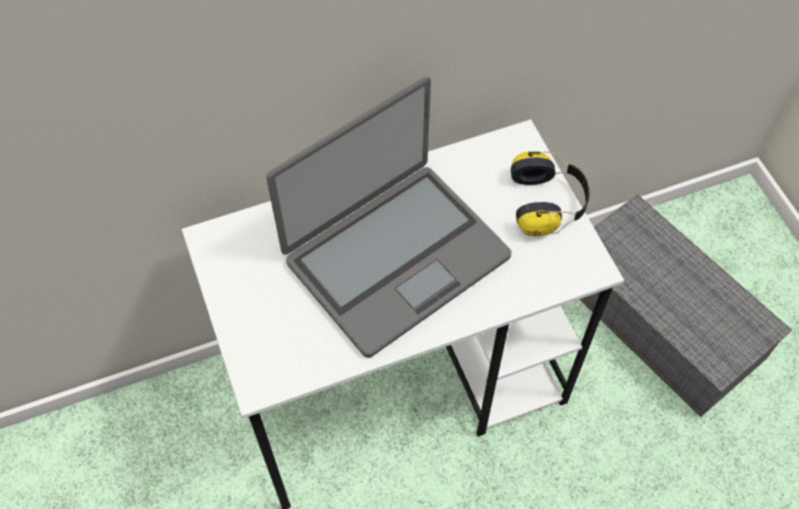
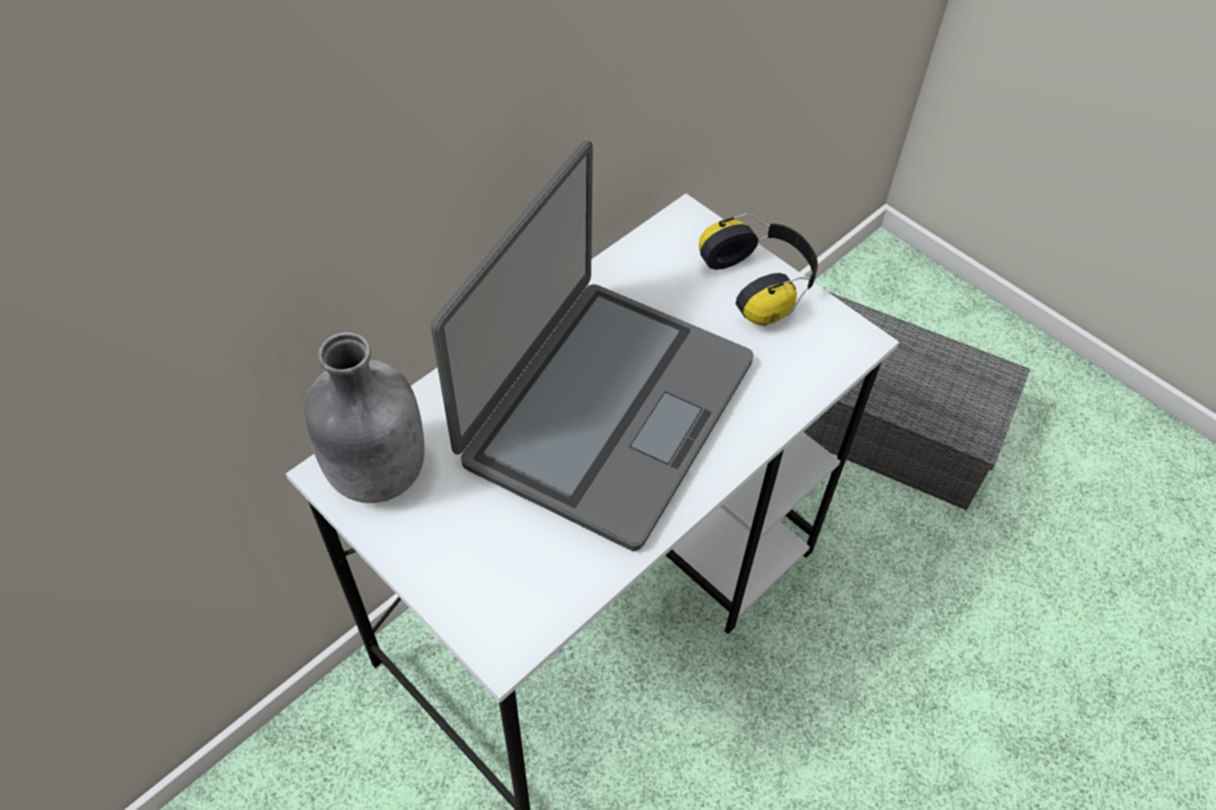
camera: 25 degrees left, 5 degrees down
(233, 249) = (376, 474): none -> grey bottle

